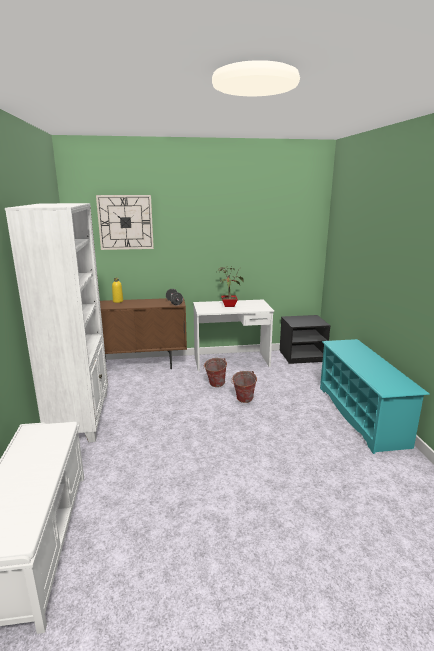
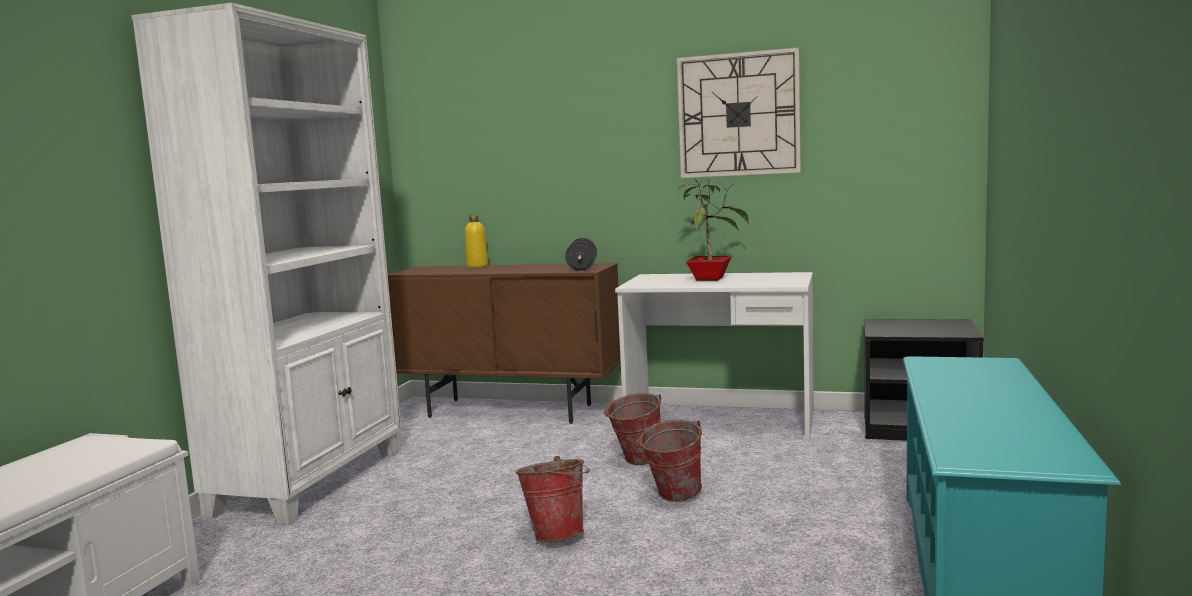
camera: 25 degrees right, 10 degrees down
(125, 222) = (498, 99): wall clock -> wall clock (738, 114)
(215, 425) = (557, 534): none -> bucket

